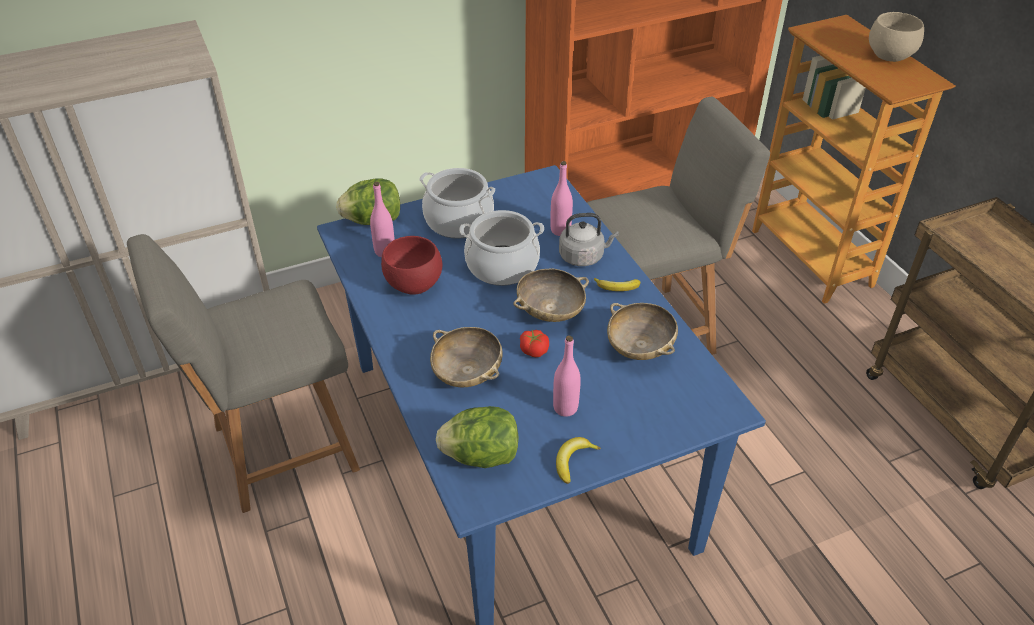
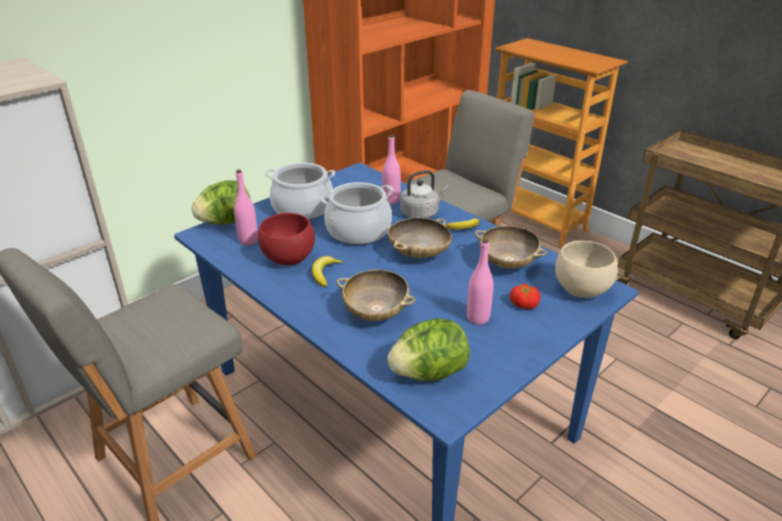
camera: 20 degrees left, 10 degrees down
(534, 350) = (423, 283): tomato -> tomato (524, 304)
(573, 461) = (511, 356): banana -> banana (325, 274)
(888, 56) = (573, 53): beige bowl -> beige bowl (580, 290)

